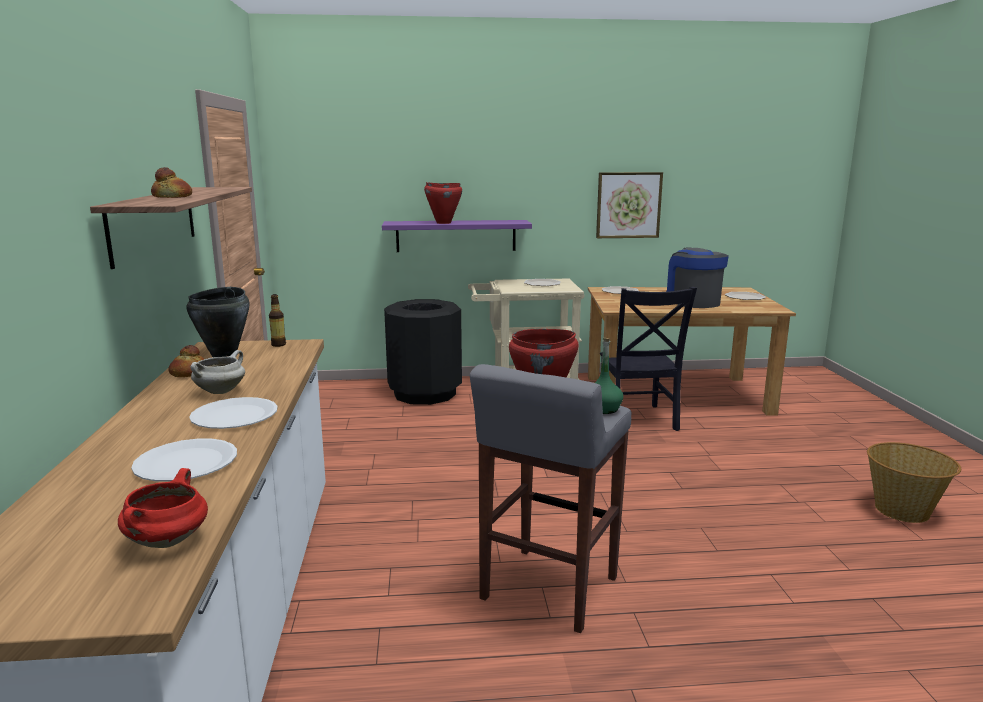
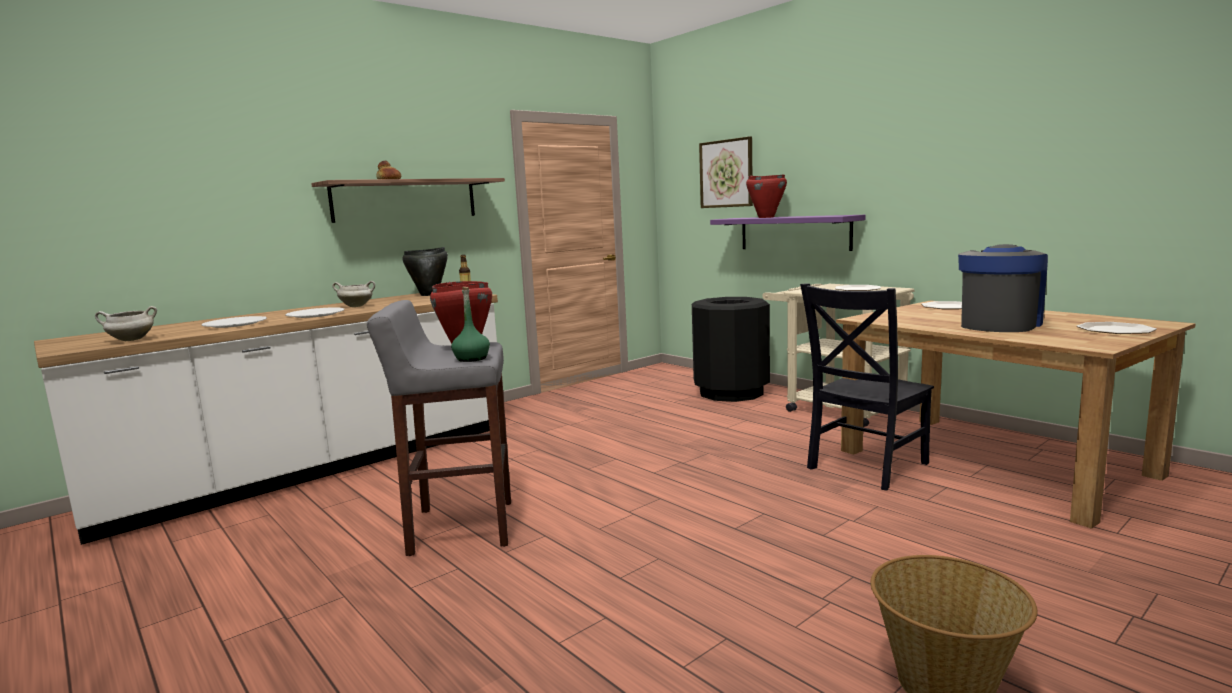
camera: 55 degrees right, 5 degrees down
(167, 542) = (131, 340): red cooking pot -> white cooking pot
(189, 373) = (384, 299): bread -> none
(628, 205) = (997, 192): picture -> picture (726, 173)

